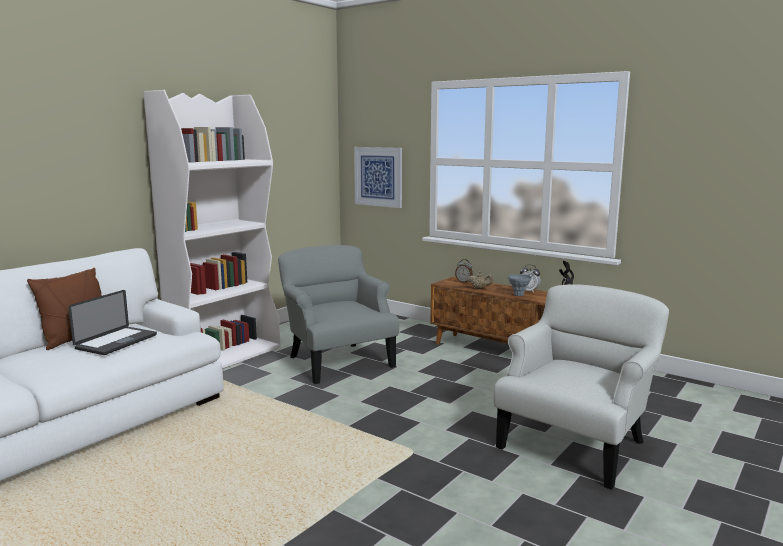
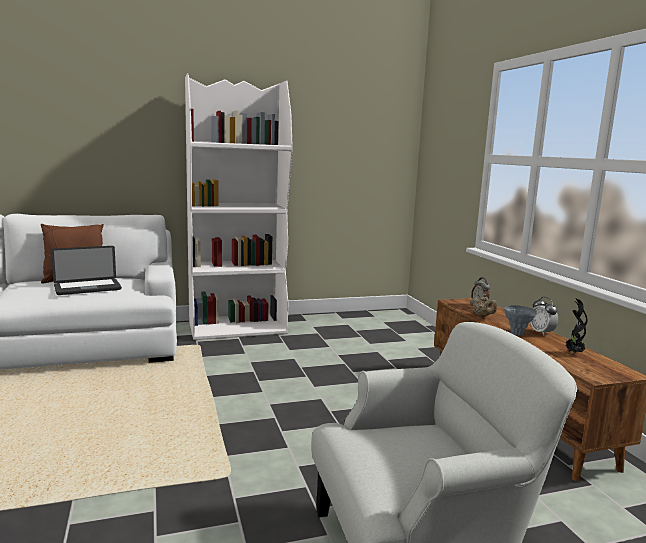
camera: 35 degrees right, 0 degrees up
(337, 361) = (314, 359): grey armchair -> none
(378, 176) = (443, 176): picture -> none

